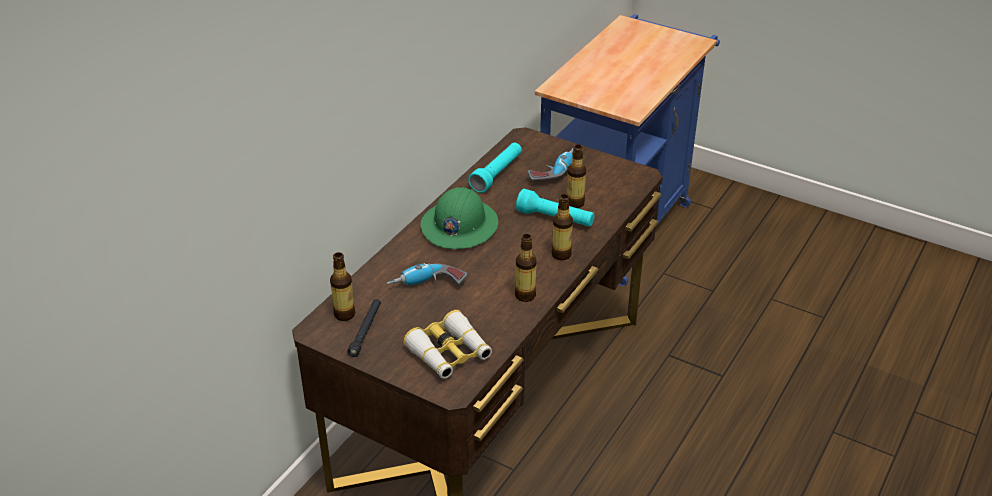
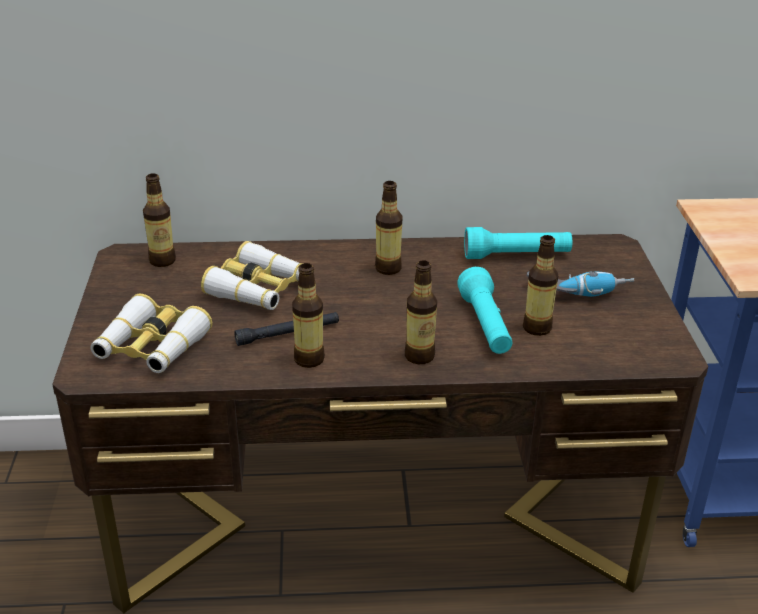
camera: 55 degrees right, 5 degrees down
(365, 330) = (146, 282): black flashlight -> black flashlight (288, 334)
(427, 285) = (259, 289): power drill -> binoculars
(459, 226) = (388, 268): green hard hat -> bottle

